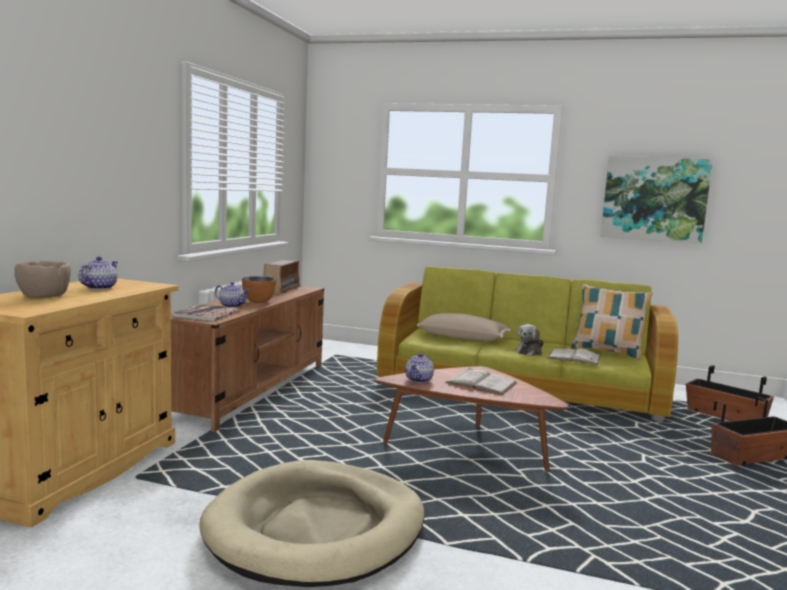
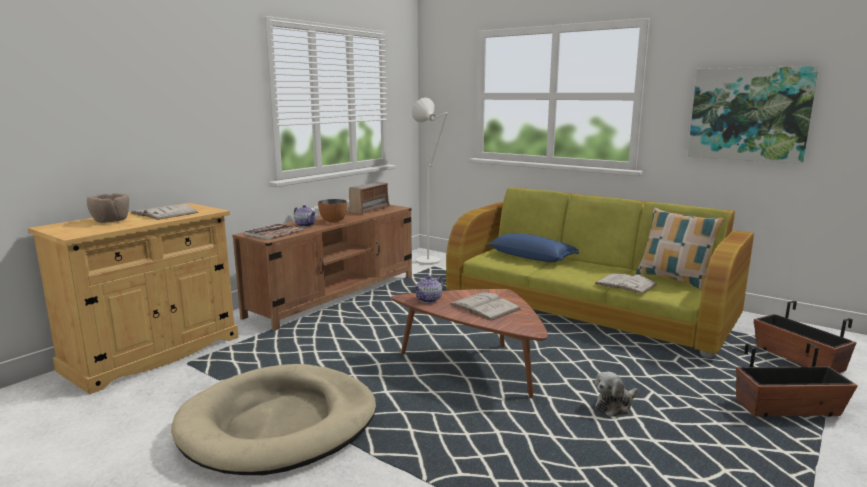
camera: 20 degrees right, 5 degrees up
(99, 288) = (164, 213): teapot -> white book
(328, 350) = (431, 262): none -> white floor lamp
(463, 338) = (532, 258): beige pillow -> blue pillow
(529, 351) = (585, 275): plush toy -> plush toy (614, 406)

